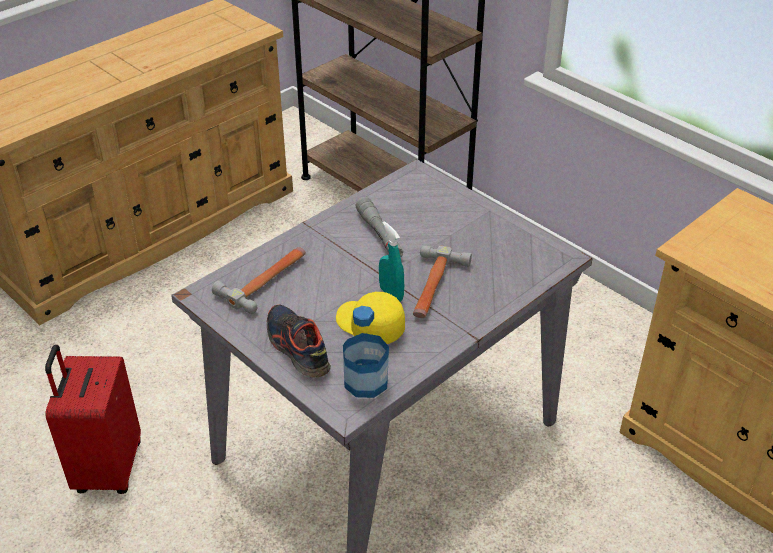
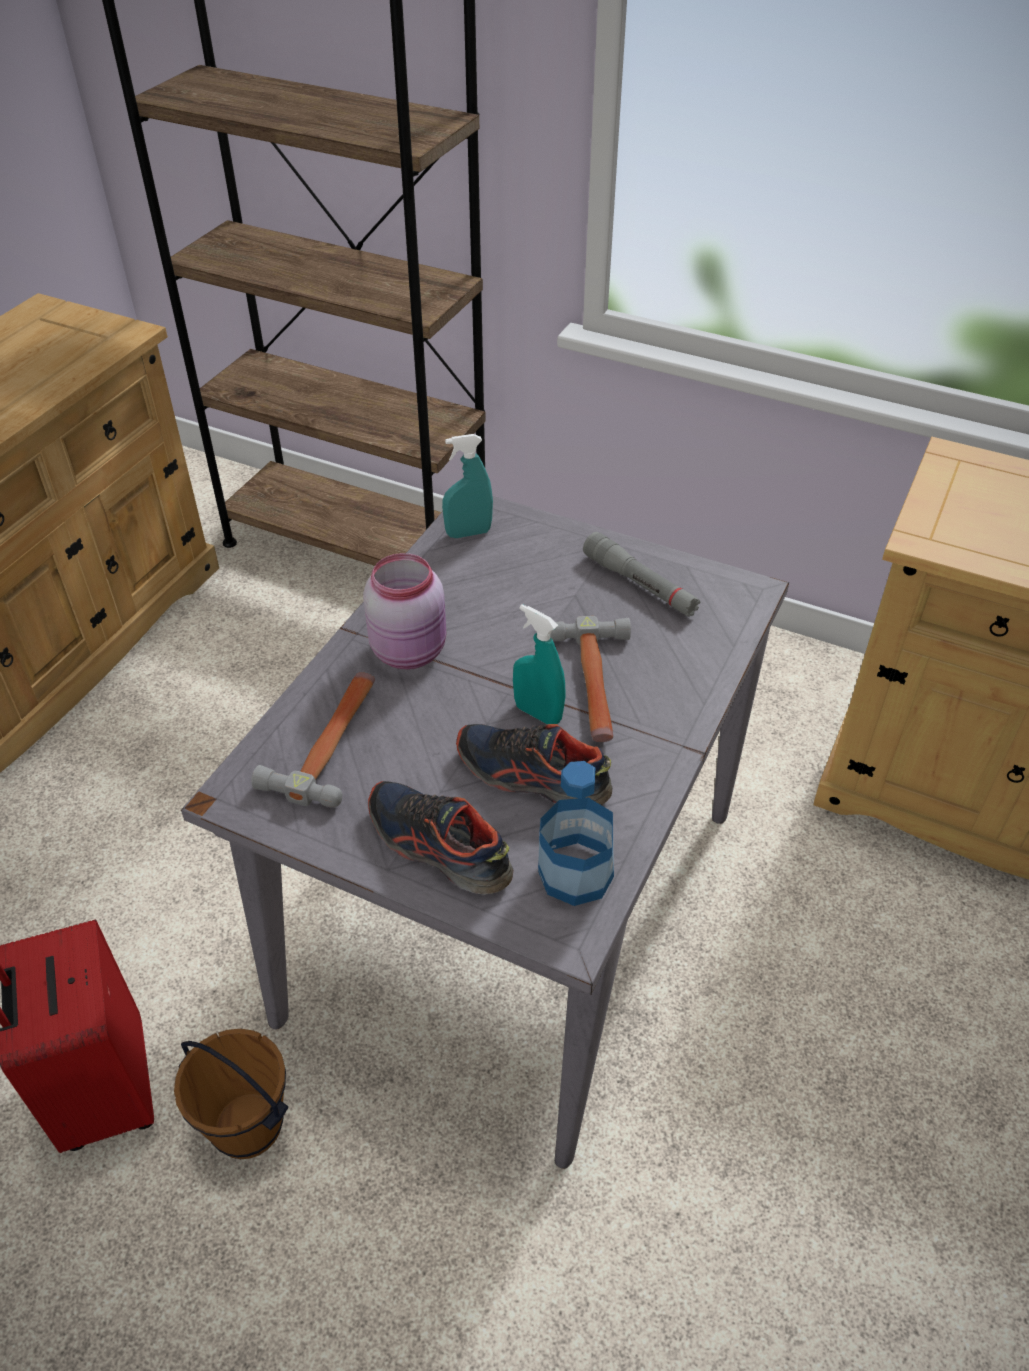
camera: 20 degrees left, 5 degrees up
(176, 511) = (246, 1126): none -> brown bucket
(336, 243) = (411, 650): none -> pink jar
(369, 326) = (532, 776): yellow cap -> shoe
(379, 235) = (470, 620): grey flashlight -> grey flashlight (640, 585)
(405, 186) = (468, 533): none -> turquoise spray bottle

